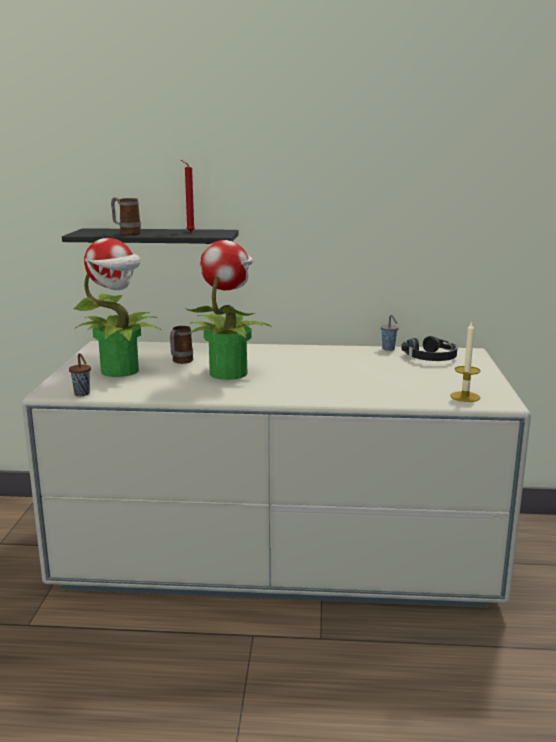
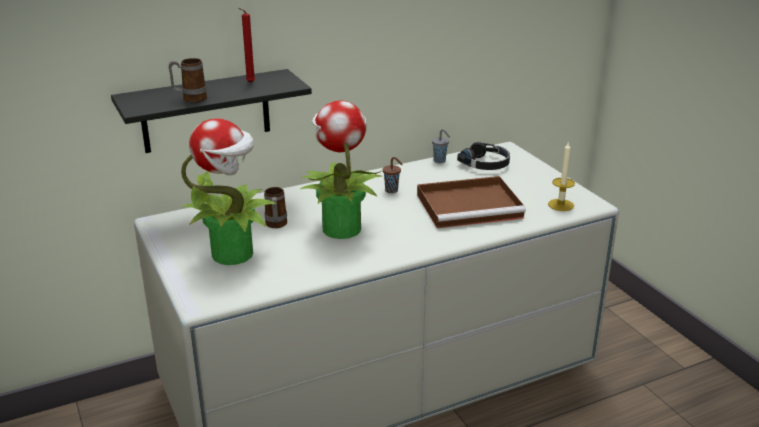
camera: 30 degrees left, 10 degrees up
(82, 394) = (239, 296): brown cup -> brown cup (392, 191)
(369, 381) = (471, 206): none -> brown tray

